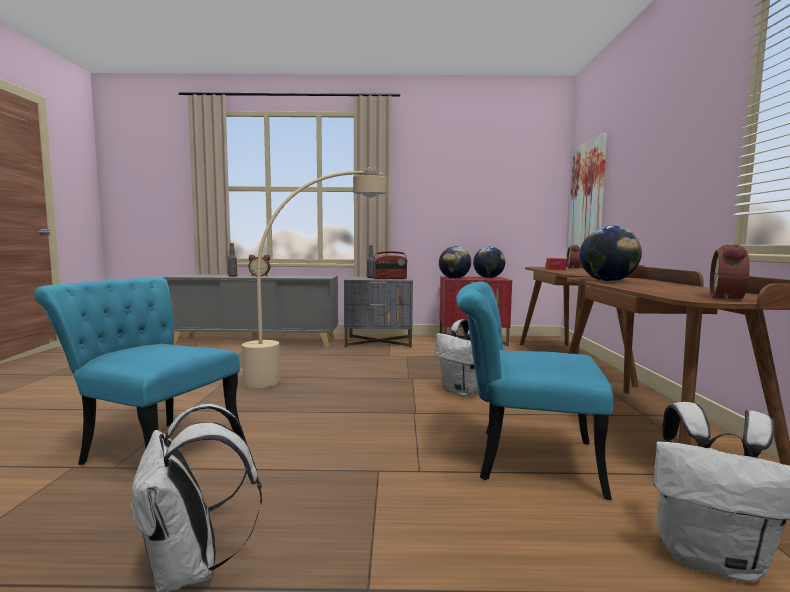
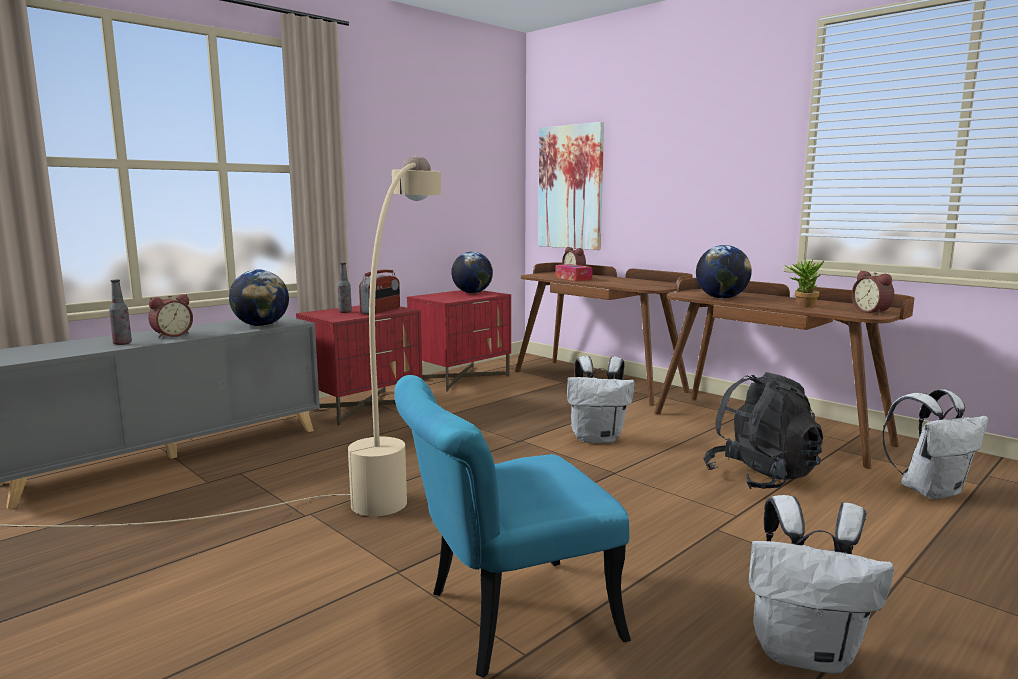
camera: 45 degrees left, 5 degrees up
(379, 342) = (364, 407): grey nightstand -> red nightstand
(454, 278) = (446, 299): globe -> globe (261, 325)
(522, 459) = (760, 477): turquoise chair -> black backpack
(663, 289) = (801, 306): none -> potted plant

